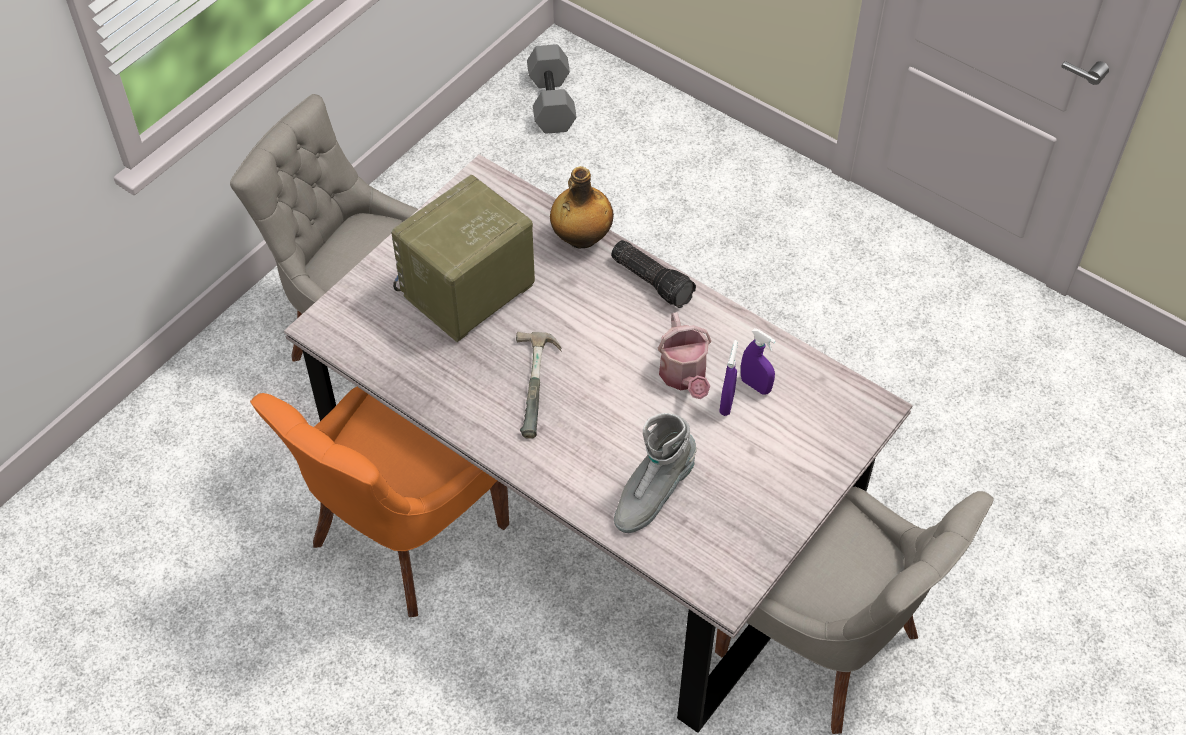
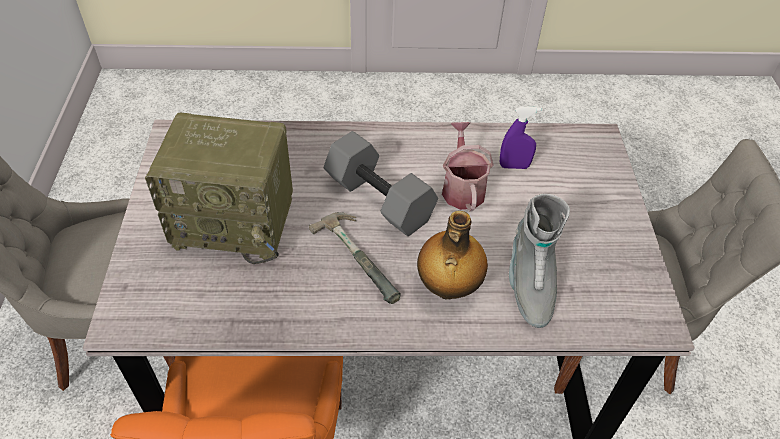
camera: 40 degrees left, 5 degrees down
(467, 293) = (236, 221): radio -> radio turned 90 degrees counterclockwise
(553, 103) = (139, 112): grey dumbbell -> grey dumbbell (381, 199)
(581, 239) = (292, 137): bottle -> bottle (447, 287)
(653, 280) = (373, 137): flashlight -> none
(684, 377) = (462, 188): watering can -> watering can turned 135 degrees counterclockwise
(726, 403) = (509, 188): purple spray bottle -> none

